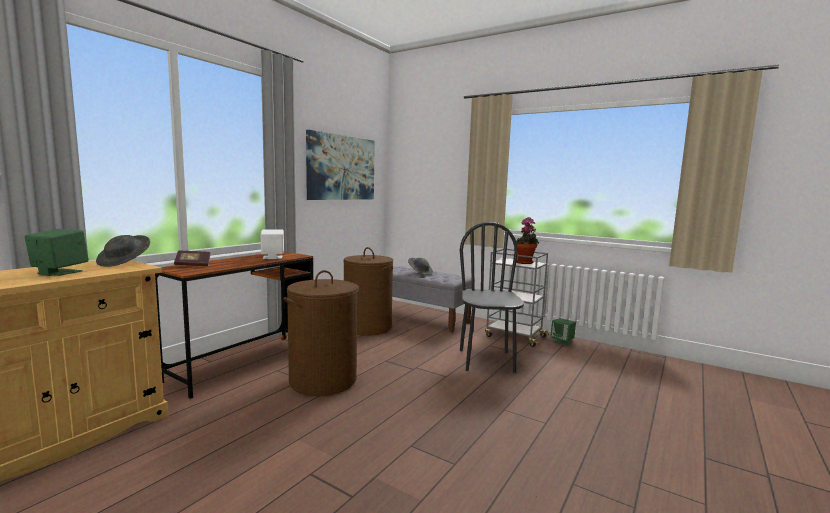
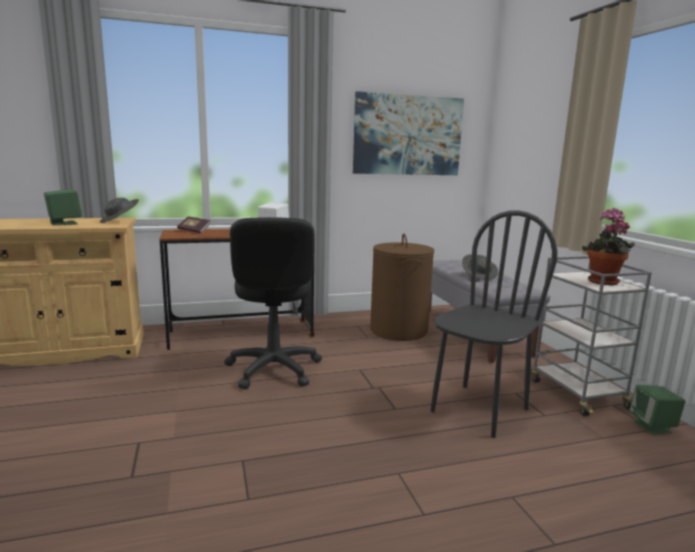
camera: 40 degrees right, 5 degrees up
(323, 381) = (273, 369): brown laundry basket -> black office chair

